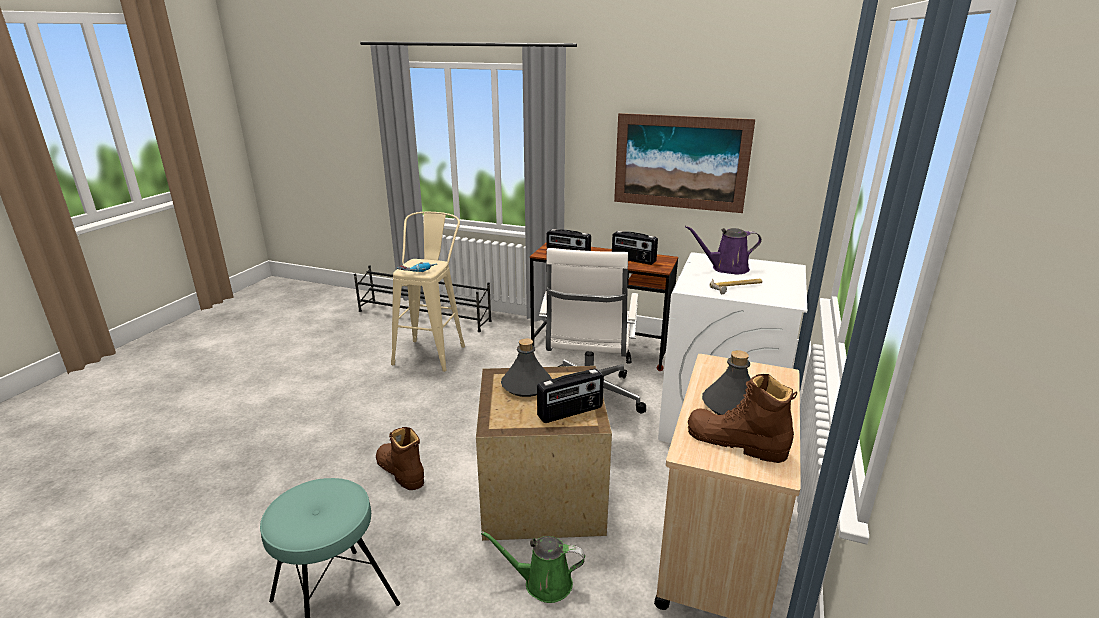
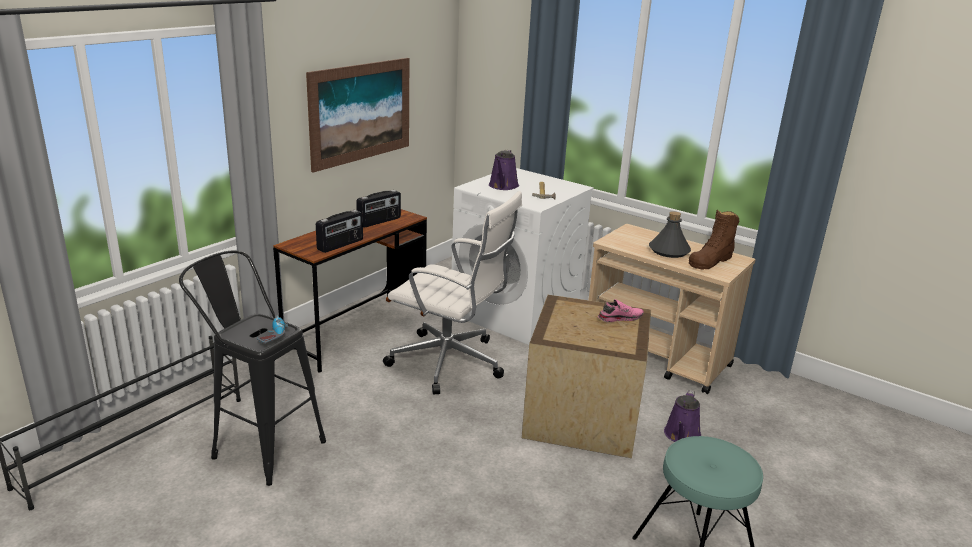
camera: 75 degrees left, 0 degrees up
(400, 471) = (517, 498): brown boot -> none
(432, 351) = (261, 445): beige stool -> black stool
(527, 385) = (571, 327): grey bottle -> none
(543, 583) = (681, 436): green watering can -> purple watering can
(570, 412) = (619, 318): radio -> pink shoe

